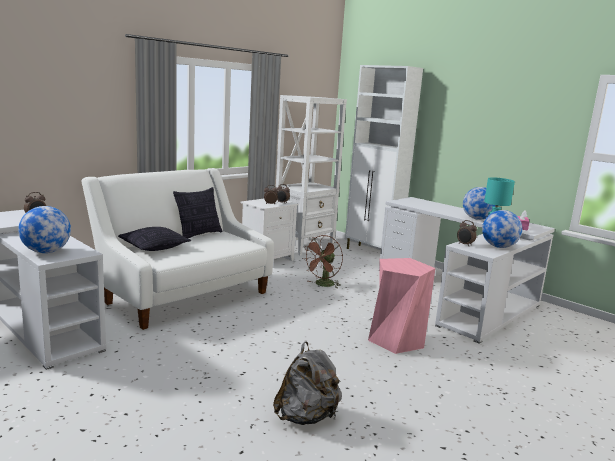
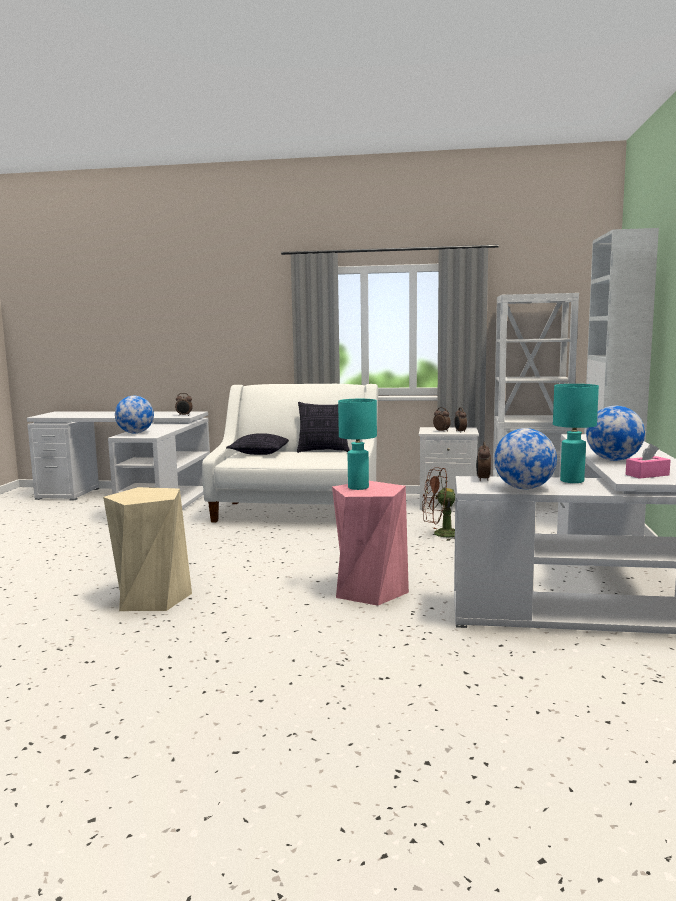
camera: 55 degrees right, 5 degrees down
(306, 417) = (152, 598): grey backpack -> beige stool
(399, 266) = (358, 487): none -> turquoise table lamp

